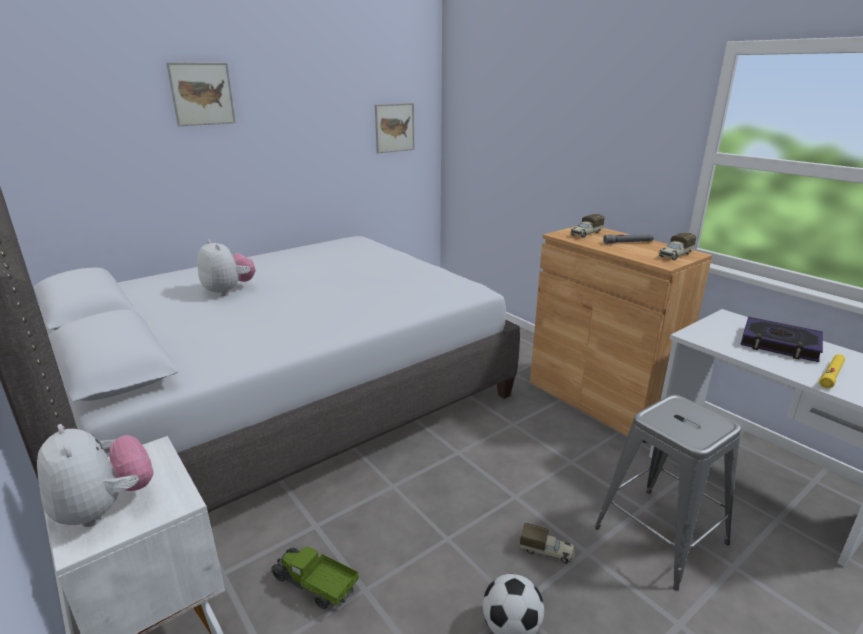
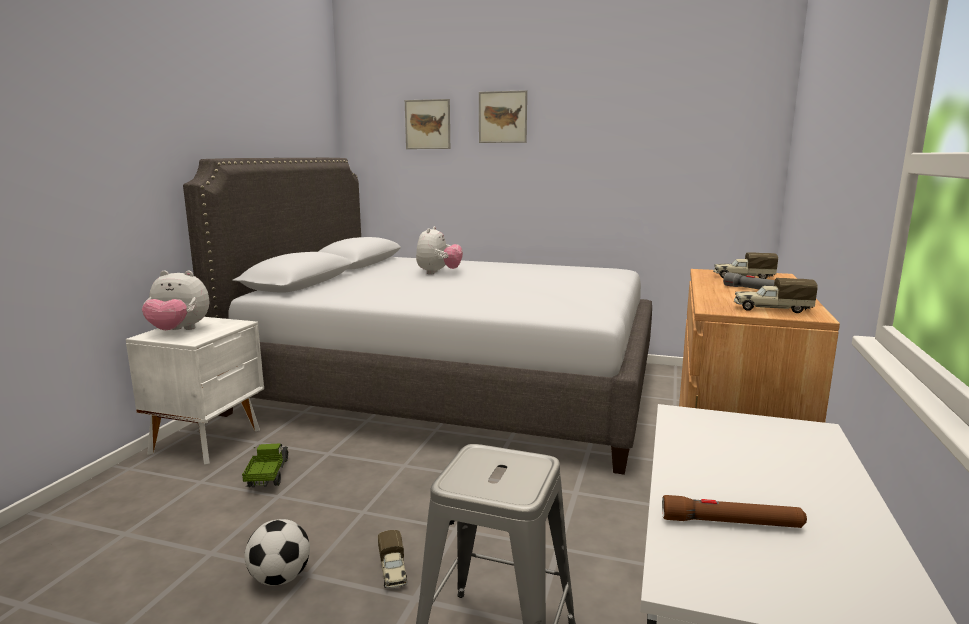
camera: 55 degrees right, 10 degrees down
(105, 508) = (179, 331): plush toy -> plush toy turned 75 degrees clockwise
(394, 127) = (709, 157): picture -> picture (427, 124)
(779, 344) = (780, 474): book -> none
(831, 375) = (731, 523): yellow flashlight -> brown flashlight

